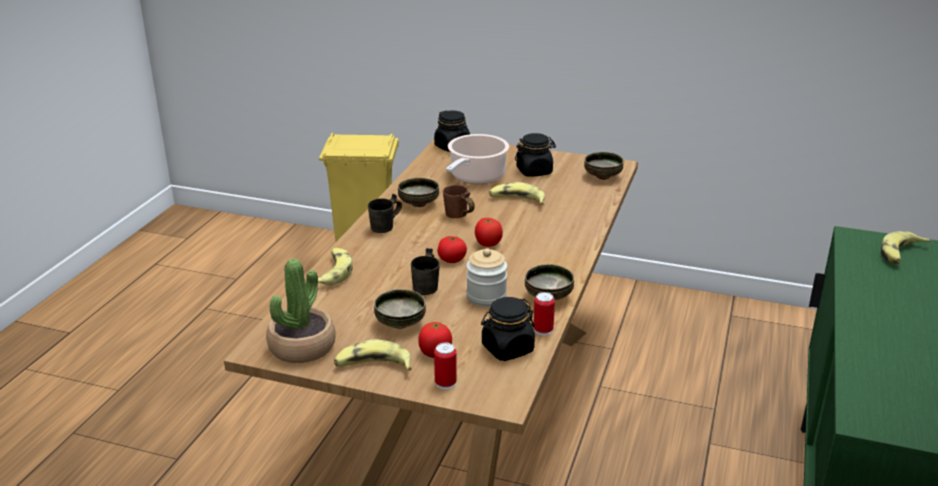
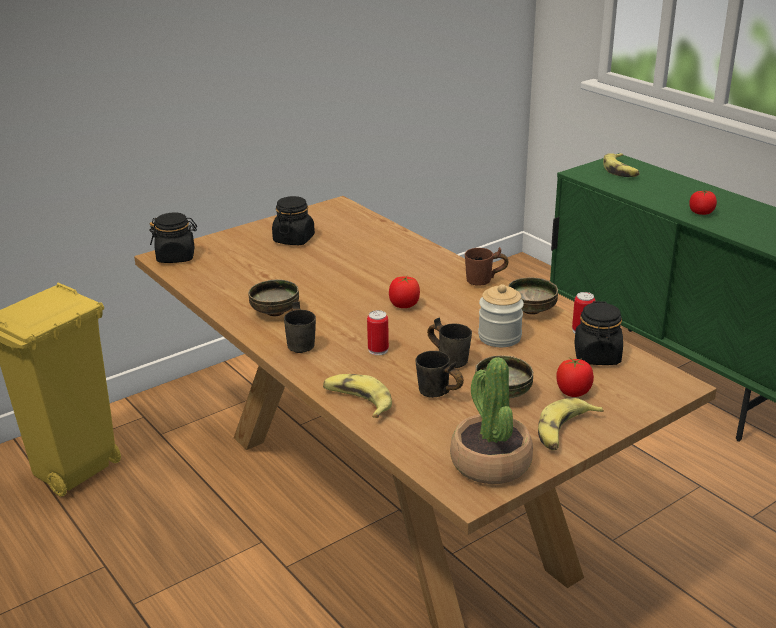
camera: 55 degrees left, 0 degrees up
(370, 298) = (436, 396): none -> grey mug
(445, 383) = (626, 403): can -> can (378, 350)
(452, 259) = (411, 331): tomato -> tomato (701, 212)
(457, 218) = (332, 303): brown mug -> brown mug (485, 283)
(476, 177) = (262, 267): cooking pot -> none
(517, 200) = (339, 265): banana -> none
(603, 177) = (351, 217): bowl -> none

